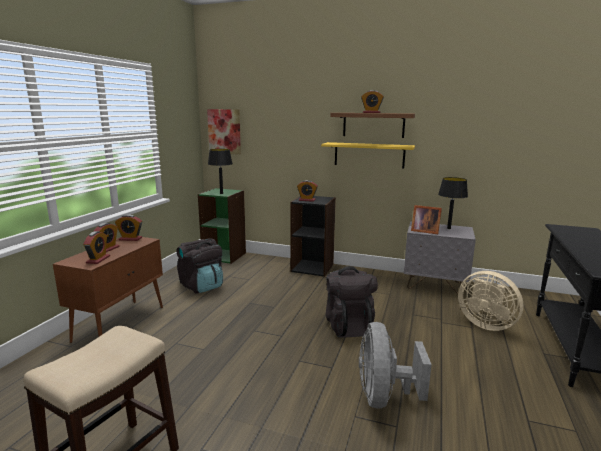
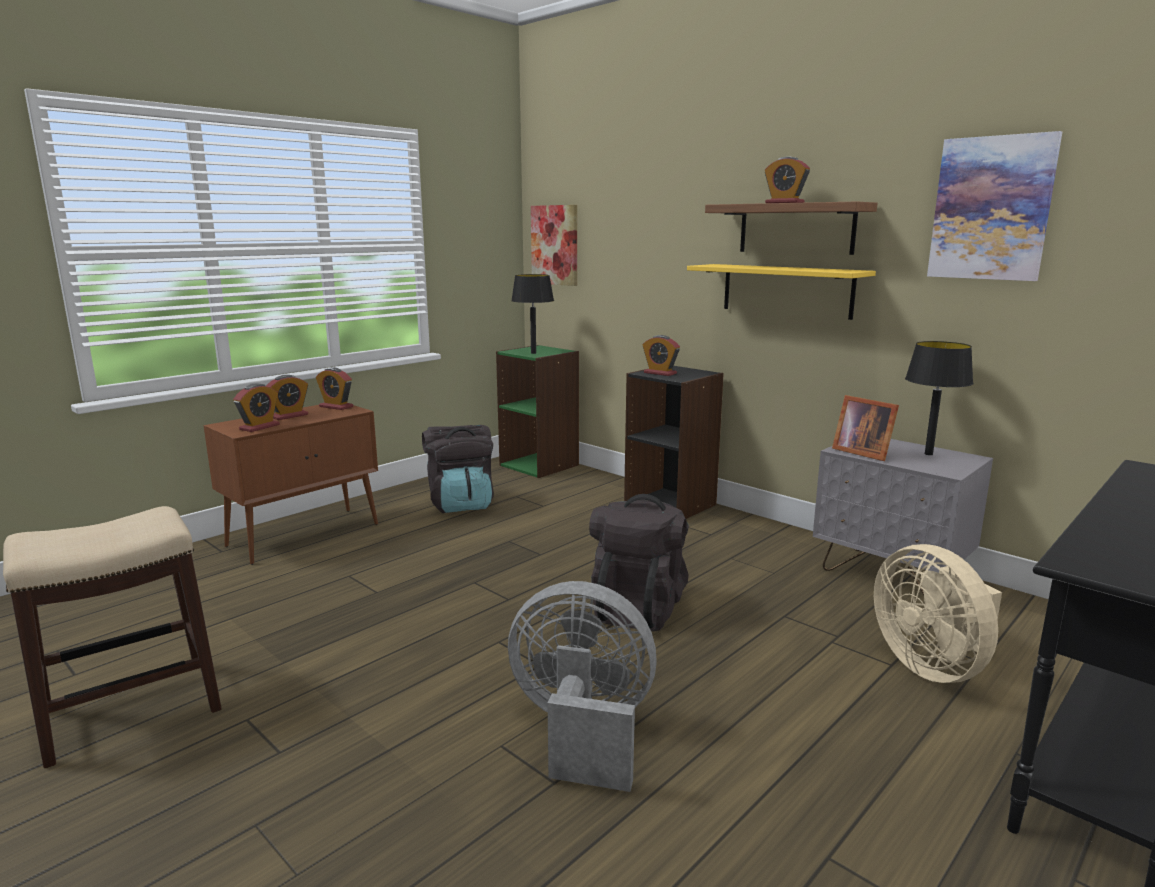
camera: 25 degrees right, 0 degrees up
(384, 396) = (582, 731): grey fan -> grey fan turned 75 degrees clockwise
(468, 118) = (991, 209): none -> picture

